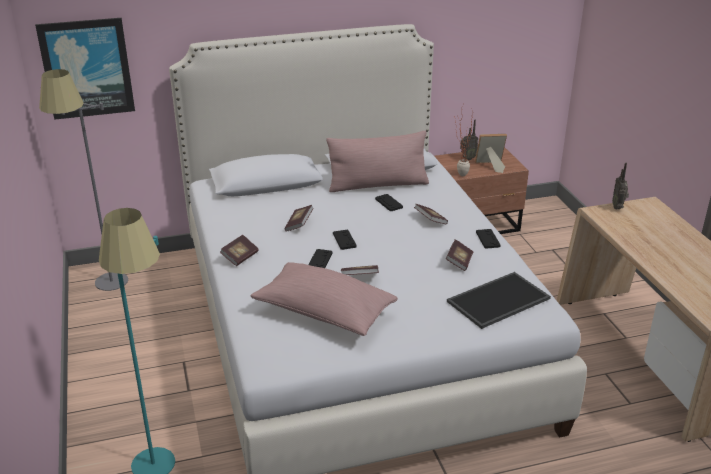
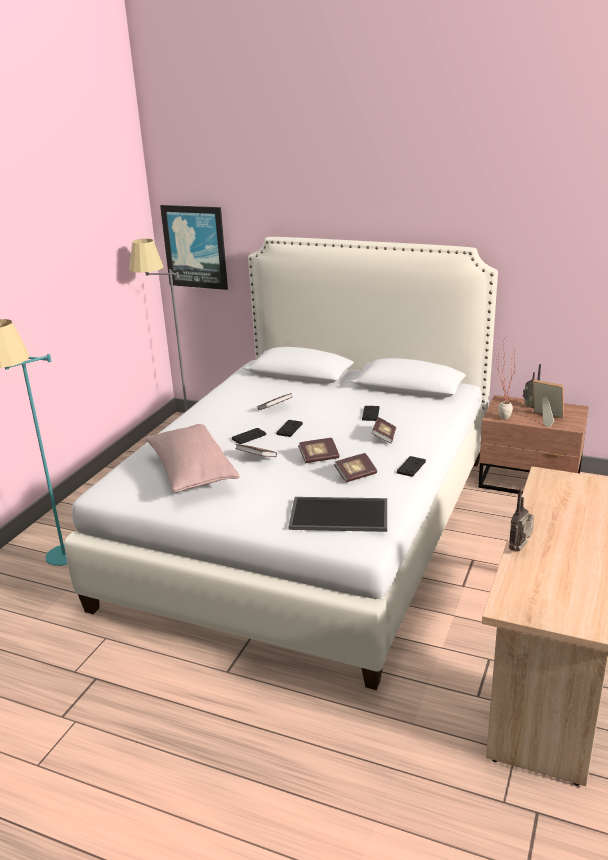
camera: 40 degrees right, 5 degrees down
(240, 257) = (200, 417): book -> book (319, 457)
(378, 185) = (384, 398): pink pillow -> none
(618, 207) = (574, 478): radio -> radio (520, 549)

